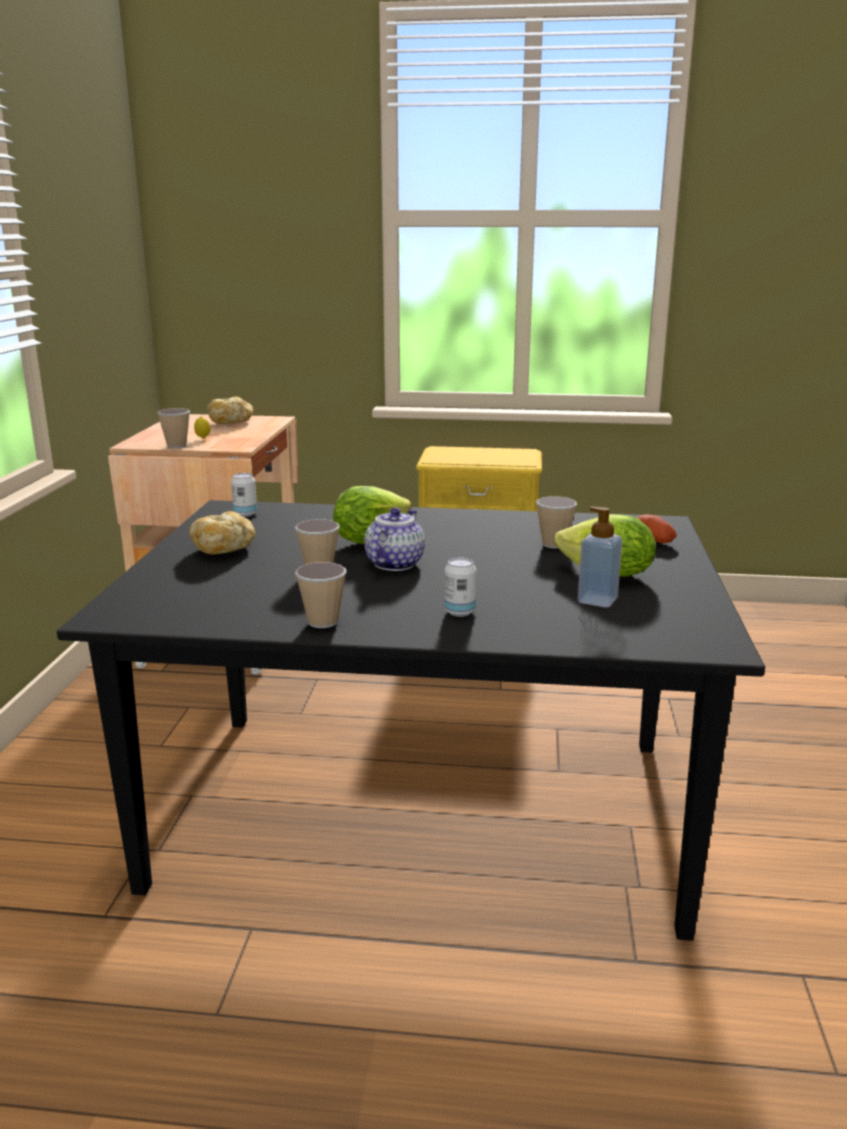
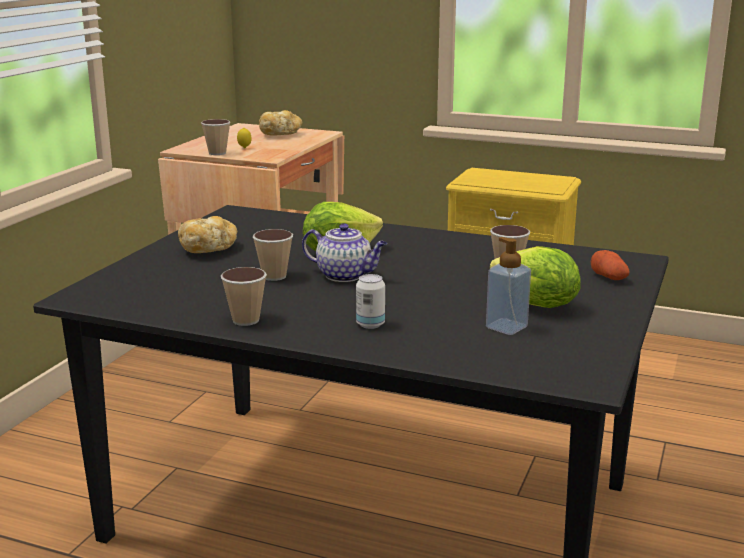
camera: 15 degrees right, 0 degrees up
(245, 514) = (248, 220): can -> none
(394, 563) = (345, 275): teapot -> teapot turned 75 degrees clockwise

